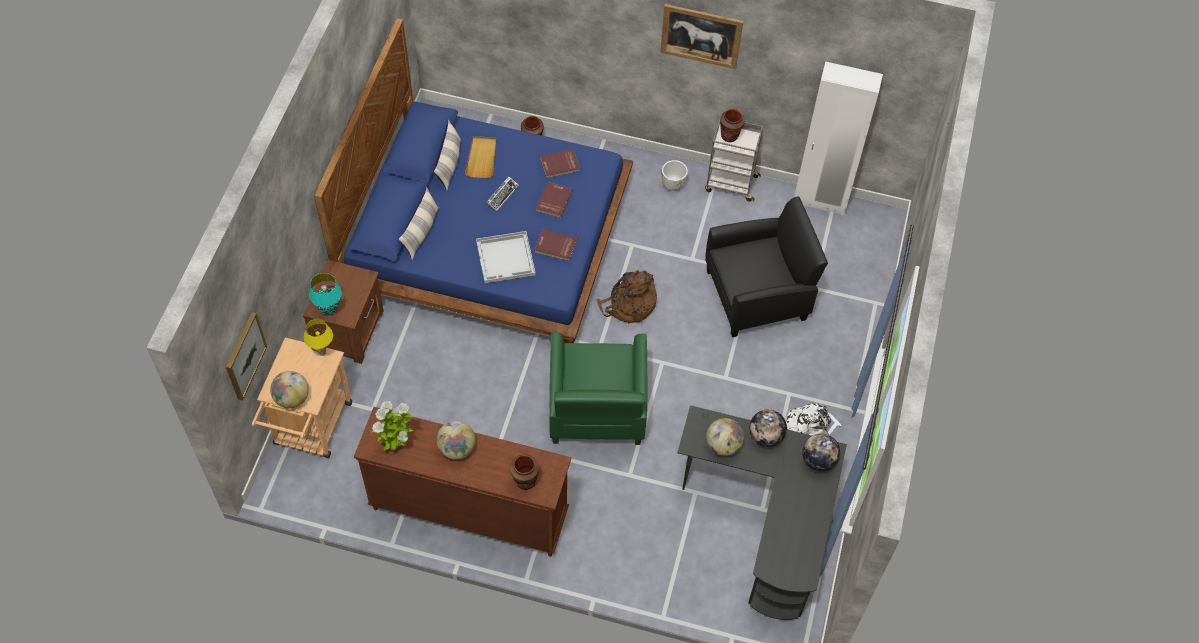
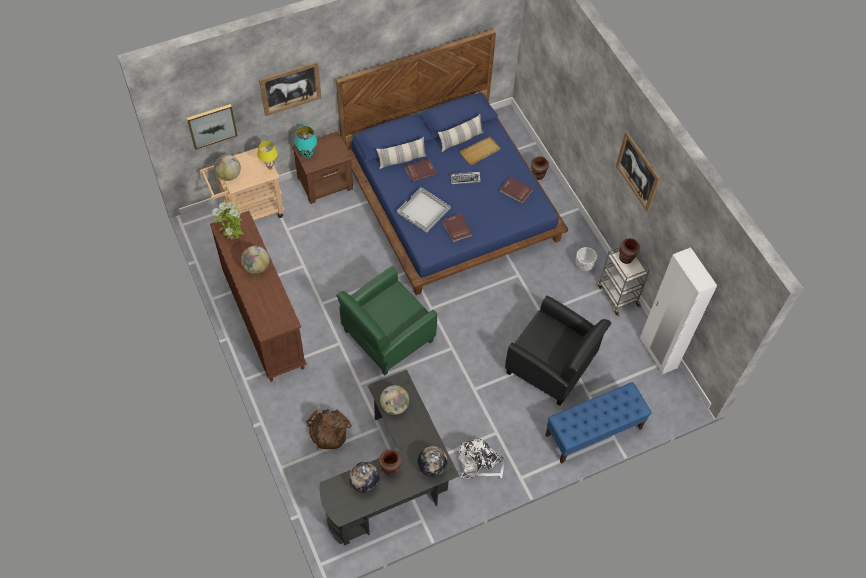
camera: 50 degrees right, 0 degrees up
(286, 242) = (290, 88): none -> picture
(525, 481) = (264, 314): brown vase -> brown vase (390, 469)
(553, 201) = (487, 205): red book -> red book (420, 171)
(628, 305) = (474, 303): brown backpack -> brown backpack (328, 432)
(766, 436) = (422, 425): globe -> globe (364, 483)
(856, 314) = (593, 432): none -> blue bench

